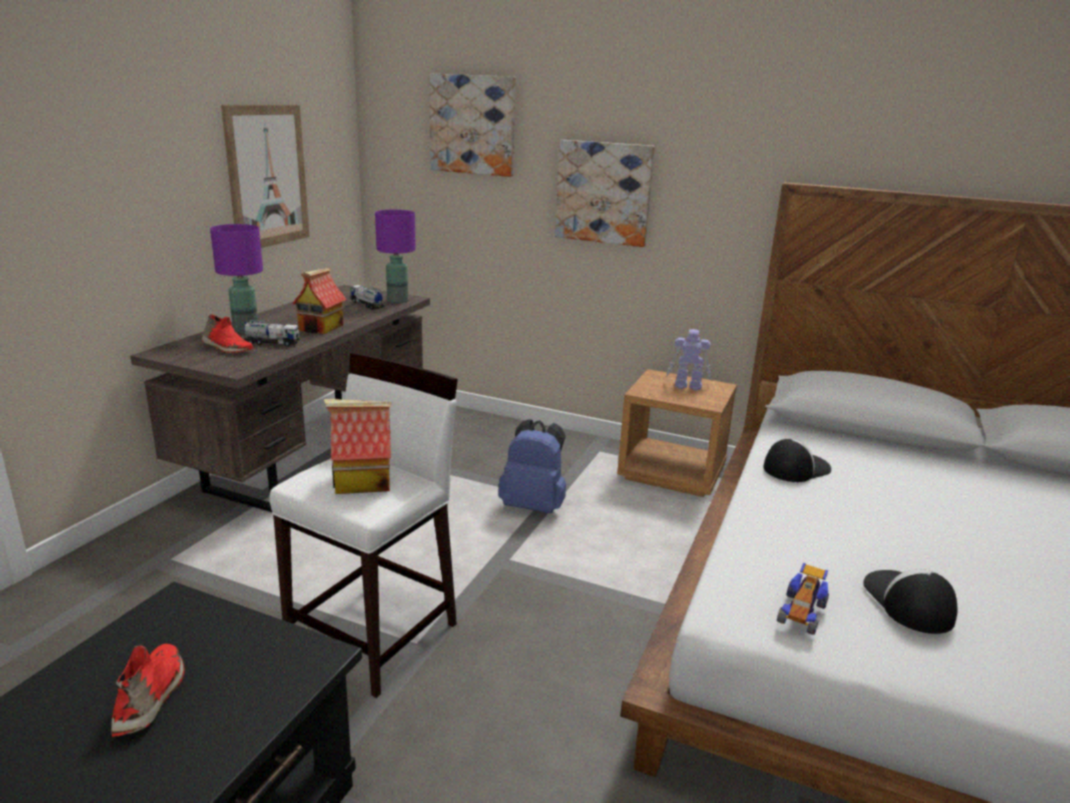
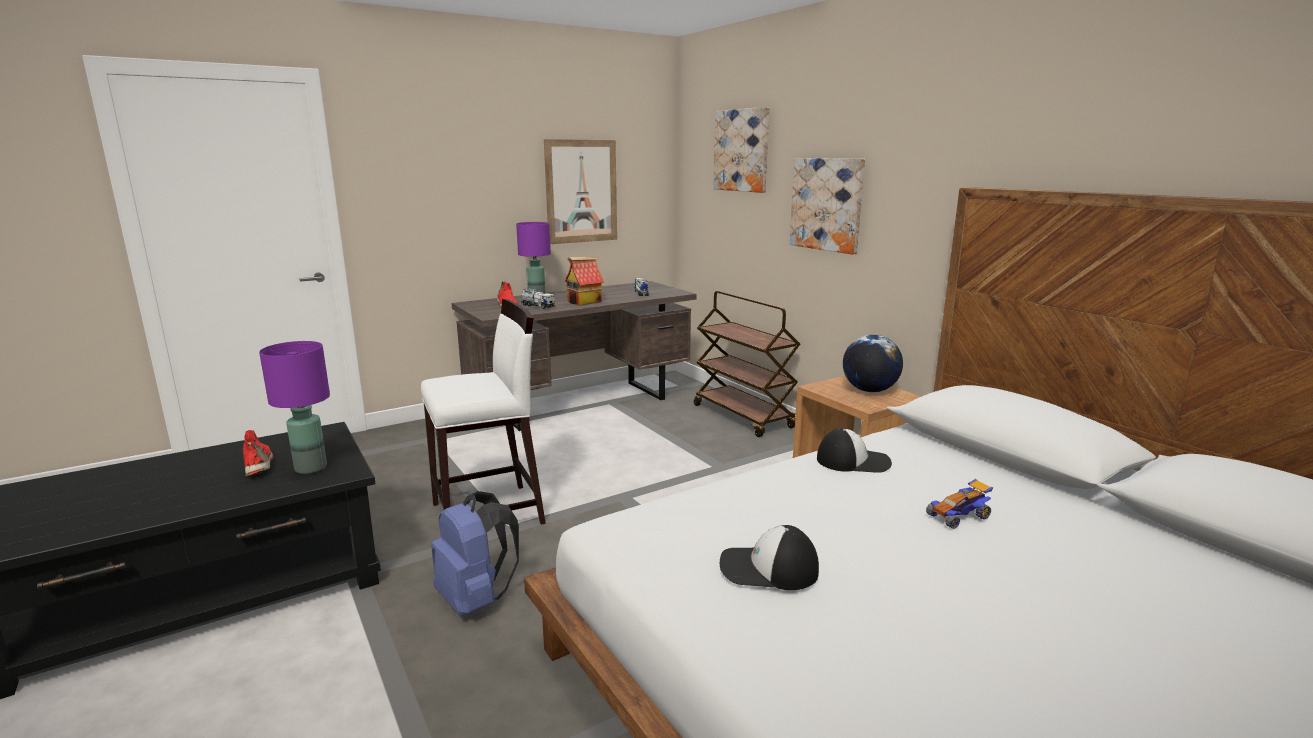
camera: 35 degrees right, 5 degrees down
(152, 697) = (258, 465): red shoe -> red shoe turned 60 degrees counterclockwise
(361, 482) = (467, 385): toy house -> none
(398, 301) = (668, 293): purple table lamp -> purple table lamp (312, 468)
(507, 431) = (743, 416): none -> brown cart
(534, 506) = (696, 469): blue backpack -> blue backpack (476, 600)
(687, 386) = (869, 390): toy robot -> globe
(801, 612) = (658, 543): toy car -> toy car (958, 516)
(907, 602) = (767, 569): cap -> cap turned 105 degrees counterclockwise

